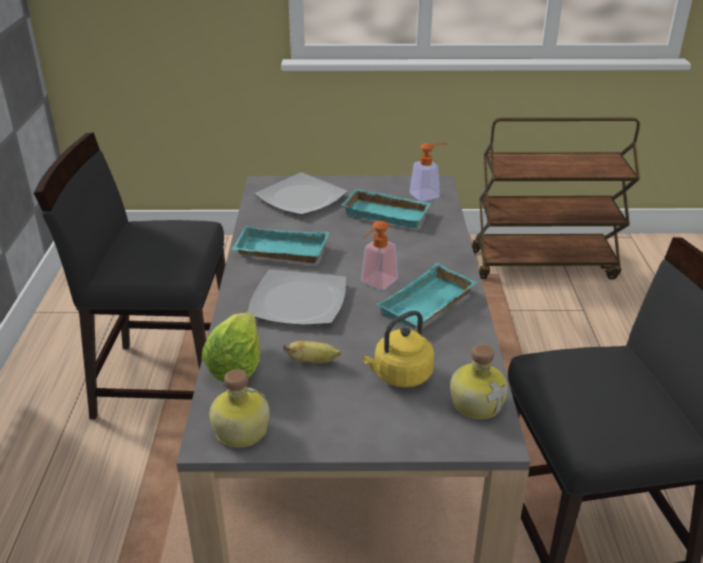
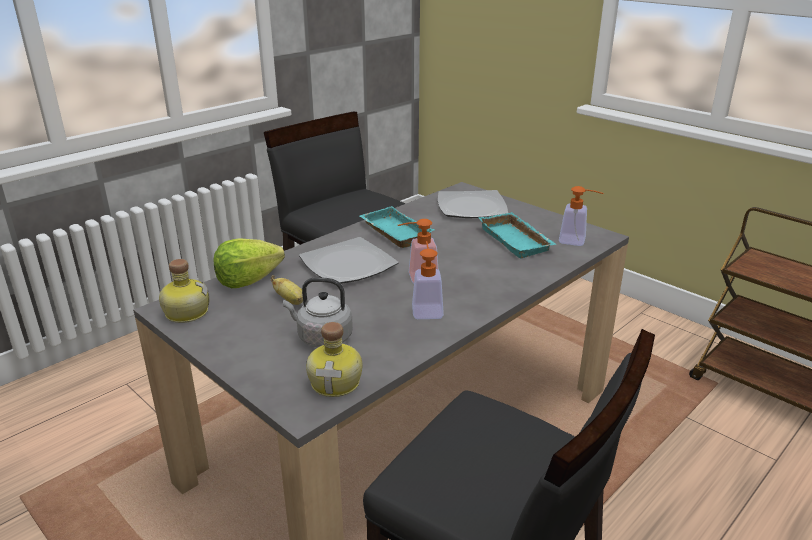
camera: 45 degrees right, 5 degrees down
(400, 376) = (322, 338): yellow kettle -> grey kettle
(428, 305) = (427, 309): turquoise tray -> soap dispenser

